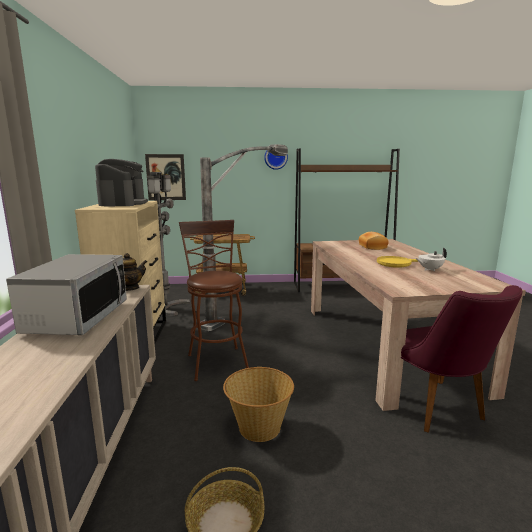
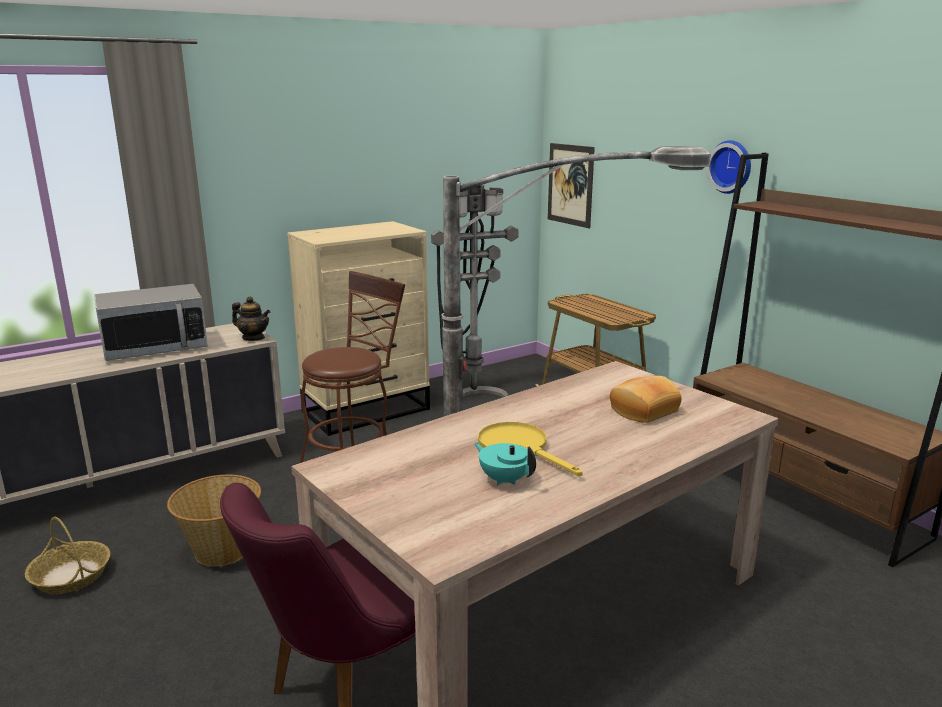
camera: 60 degrees right, 5 degrees up
(123, 203) = (366, 230): coffee machine -> none
(429, 269) = (504, 479): white teapot -> turquoise teapot

